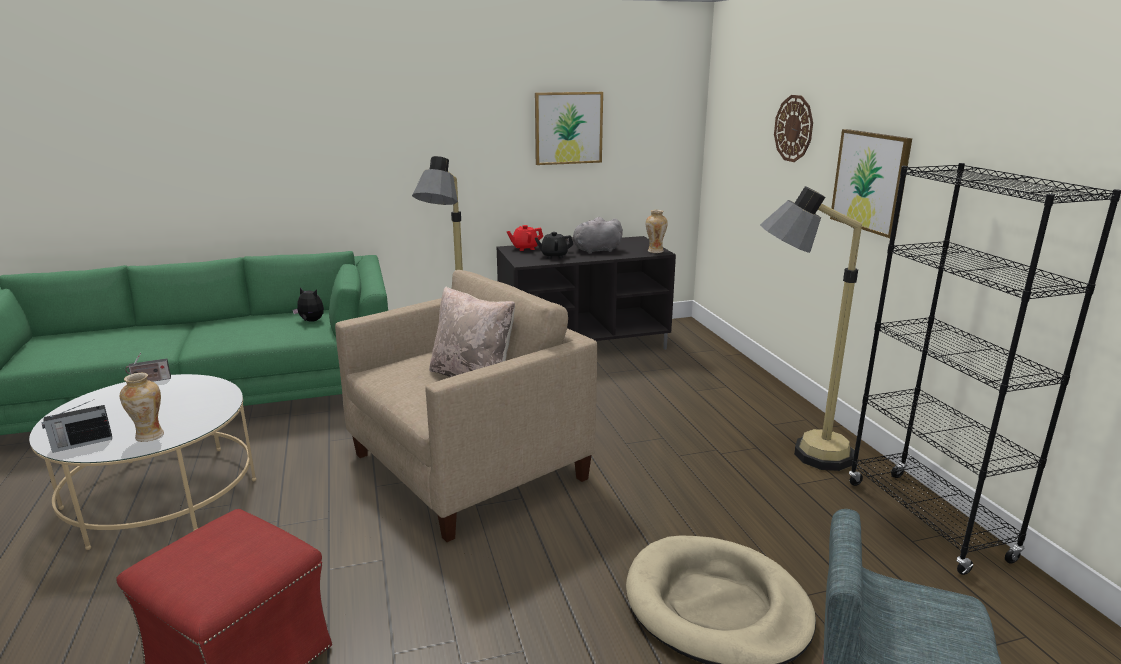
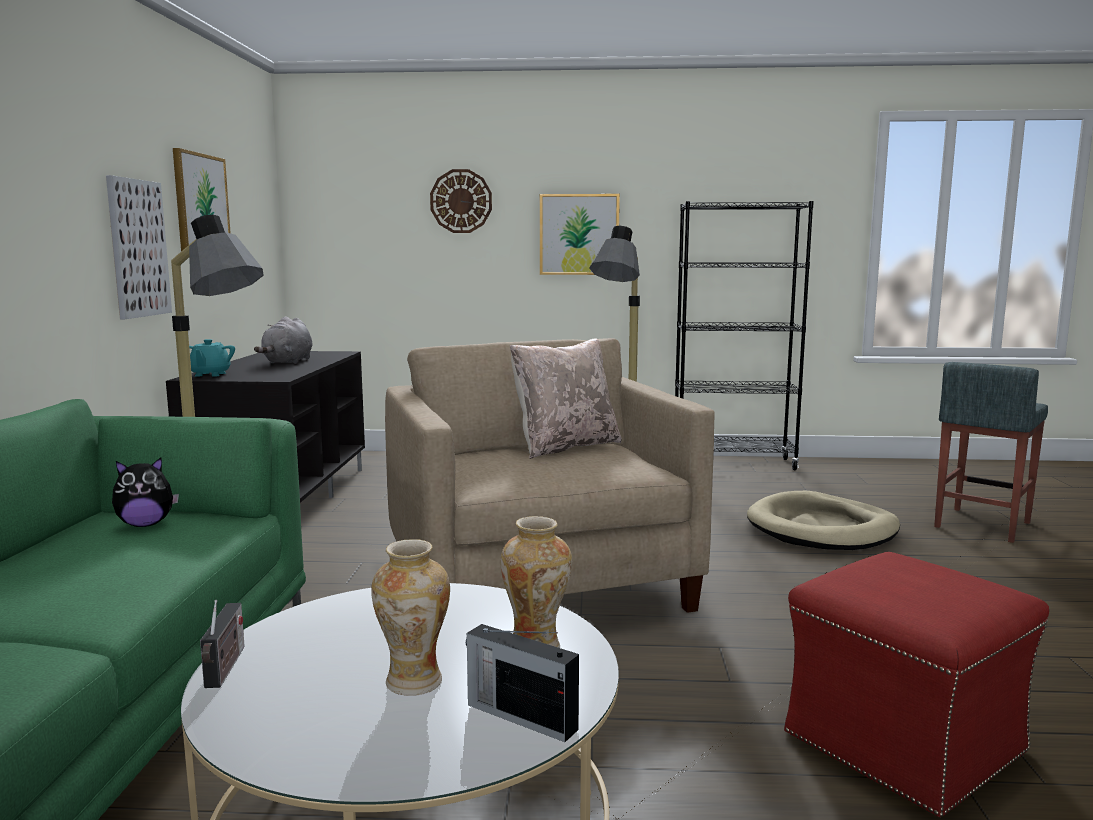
camera: 70 degrees left, 10 degrees down
(81, 443) = (520, 716): radio -> radio turned 135 degrees clockwise
(310, 321) = (146, 524): plush toy -> plush toy turned 150 degrees counterclockwise
(484, 163) = (138, 248): none -> picture
(525, 248) = (210, 374): red teapot -> turquoise teapot
(554, 256) = (275, 371): black teapot -> none
(655, 251) = (336, 353): vase -> vase (413, 683)

